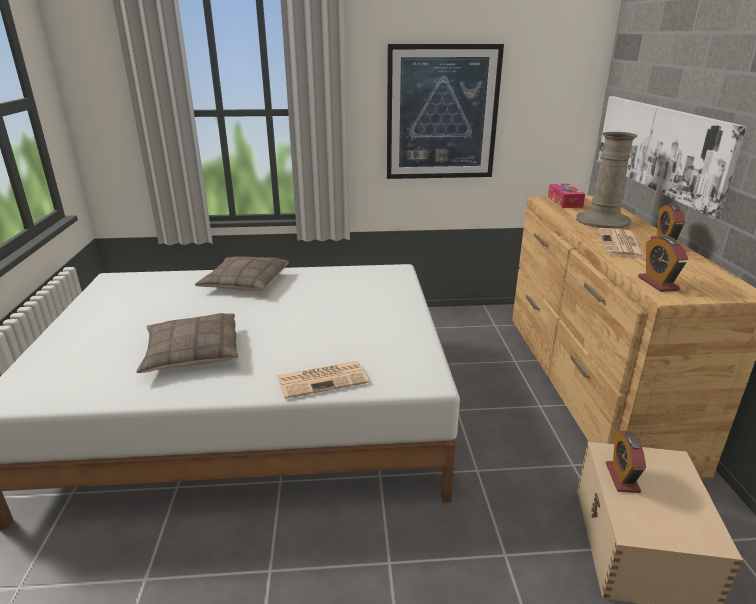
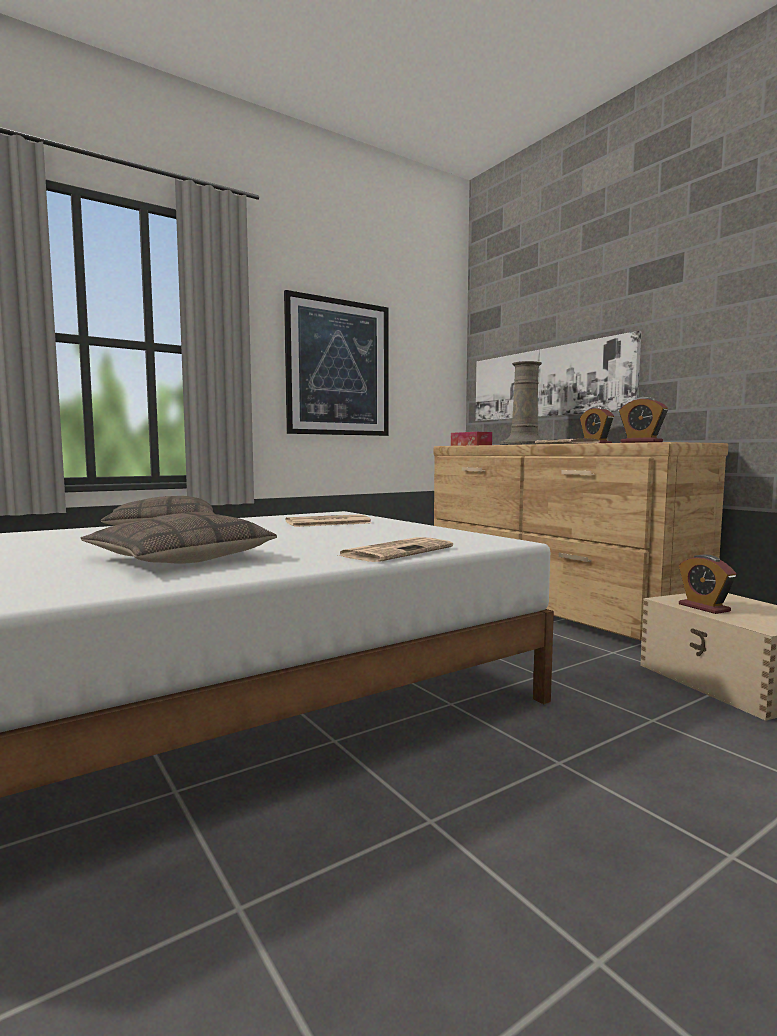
camera: 30 degrees left, 20 degrees down
(359, 295) = (327, 522): none -> newspaper

